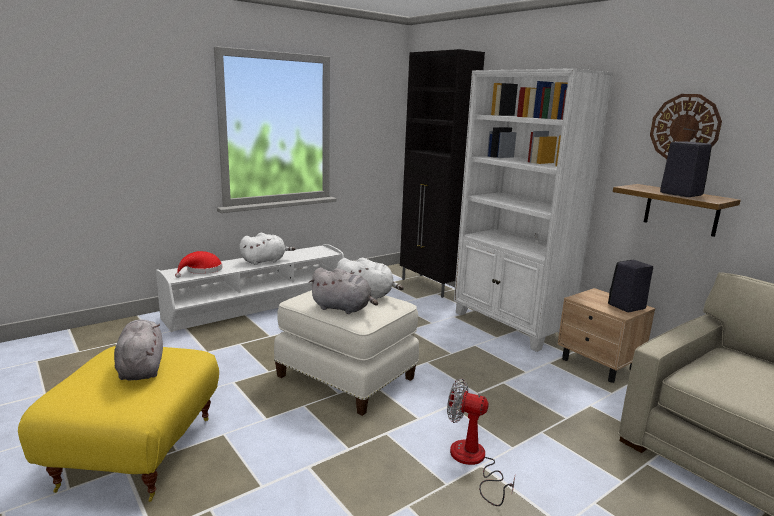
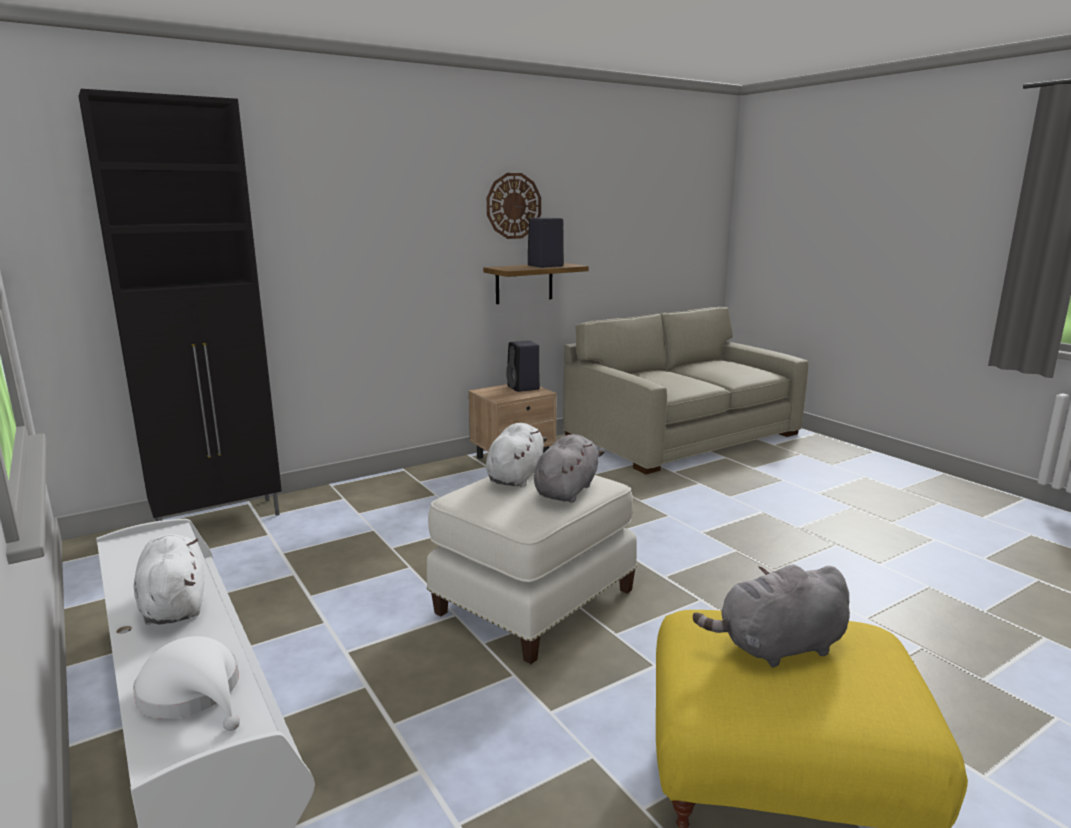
camera: 85 degrees left, 0 degrees up
(202, 271) = (194, 693): red hat -> white hat
(473, 462) = (697, 535): fan -> none
(510, 325) = (405, 483): white bookcase -> none

